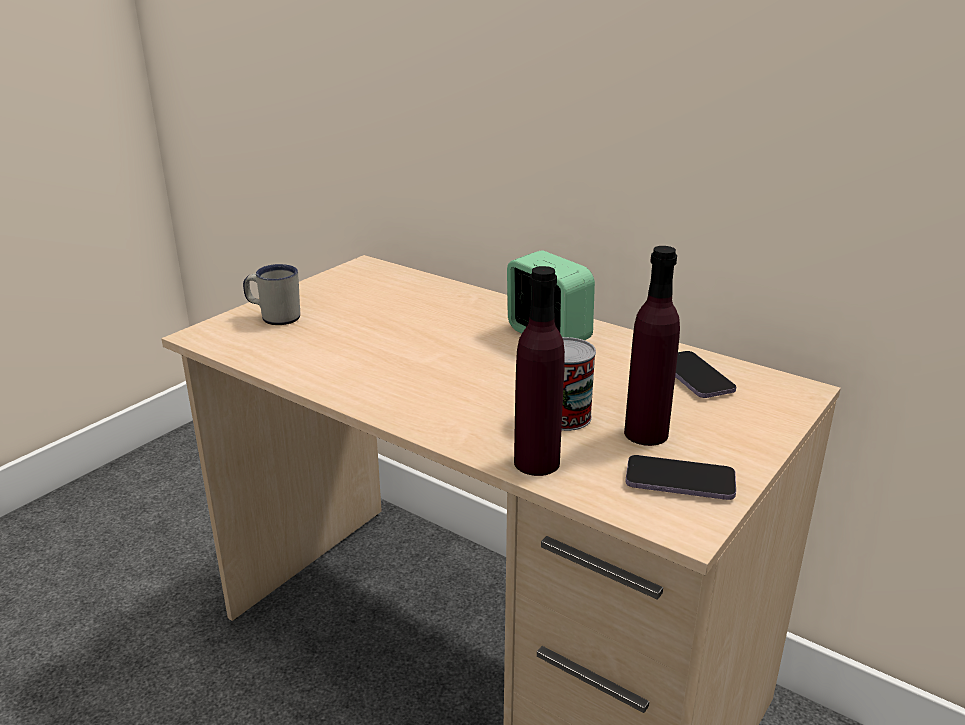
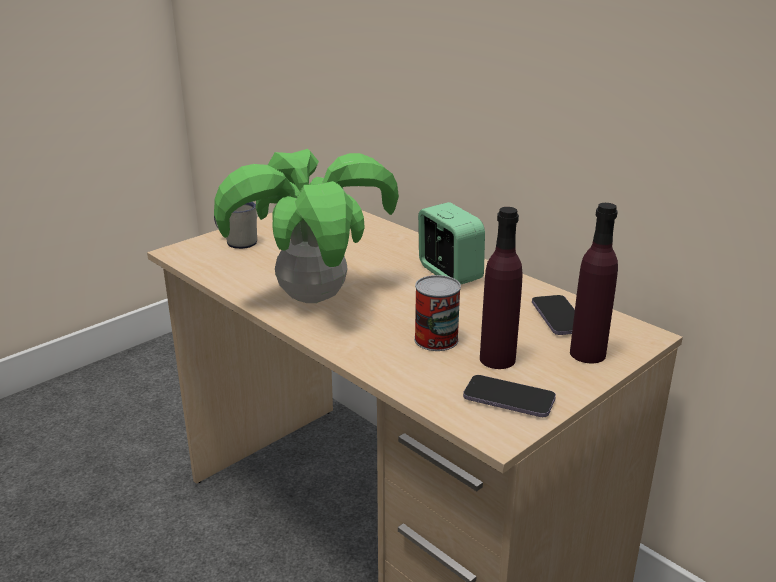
camera: 10 degrees right, 0 degrees up
(394, 378) = (312, 297): none -> potted plant
(536, 462) = (399, 373): purple bottle -> purple bottle (587, 353)

